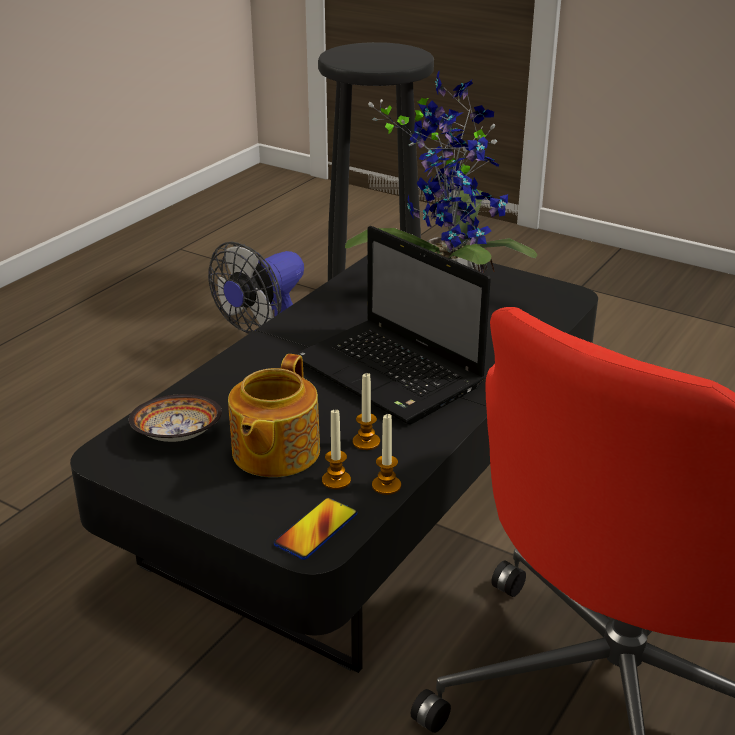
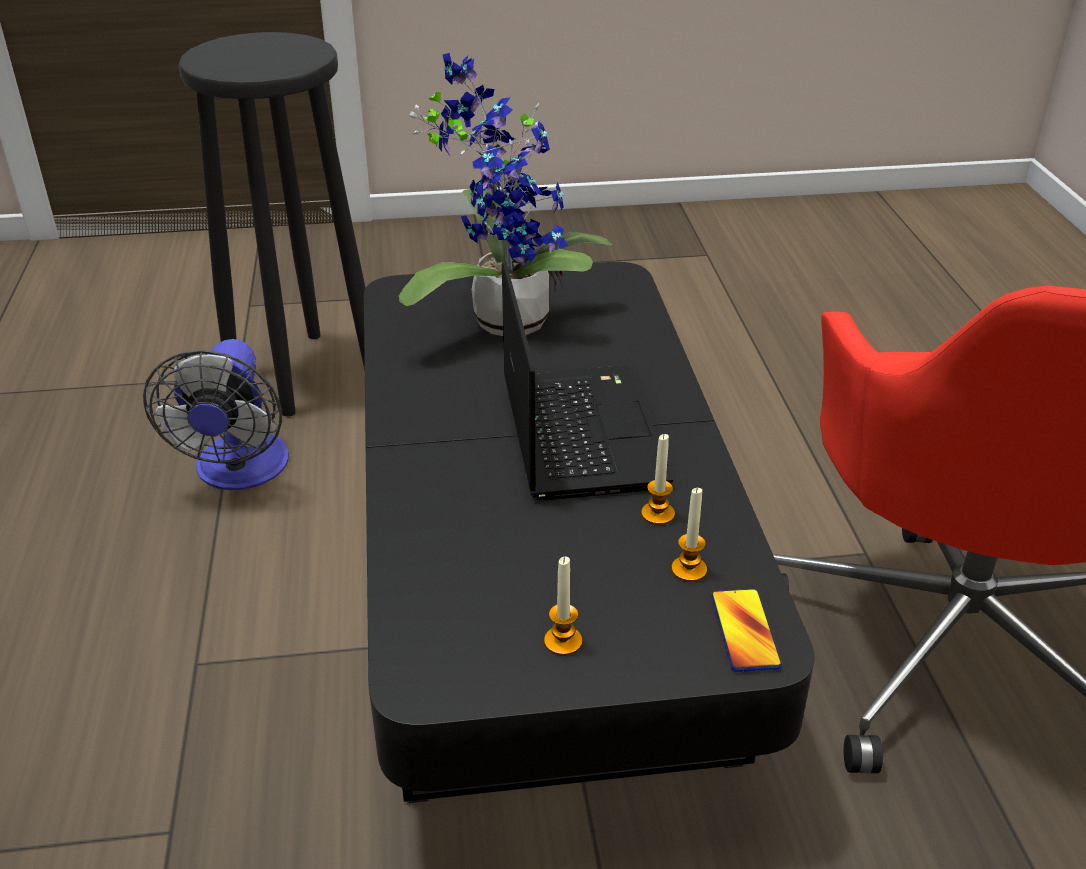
camera: 40 degrees left, 5 degrees up
(176, 435) = (461, 614): bowl -> none
(274, 452) = (589, 574): teapot -> none
(386, 485) = (738, 548): candle -> candle (563, 641)
(391, 374) = (578, 430): laptop -> laptop turned 105 degrees counterclockwise

